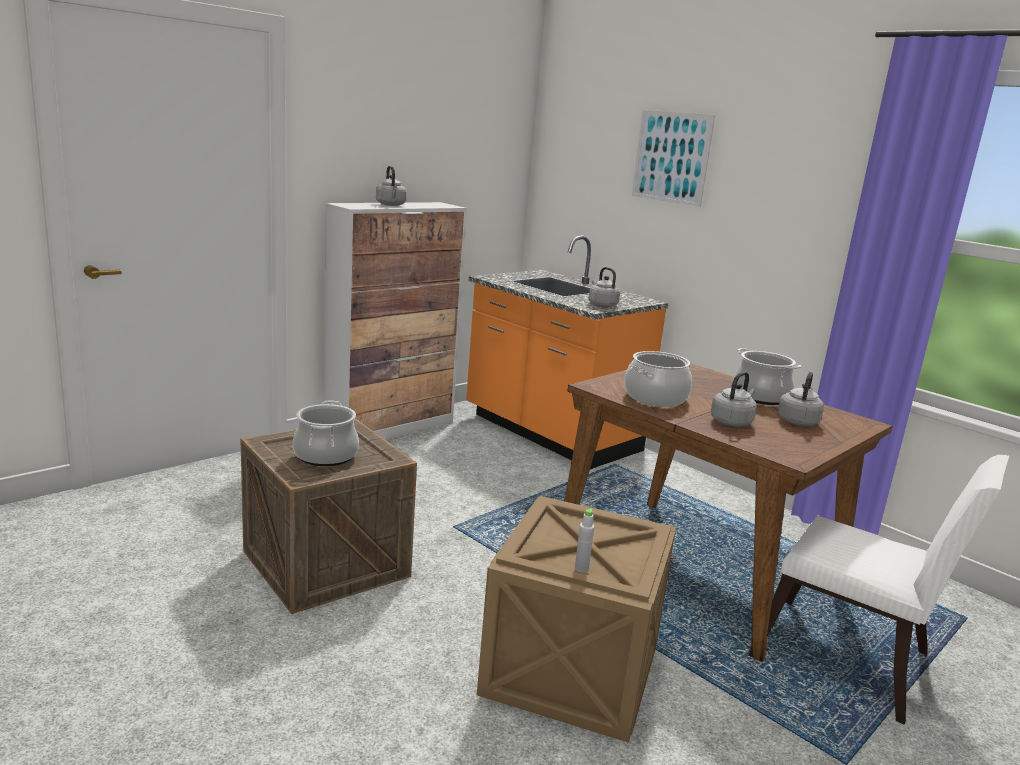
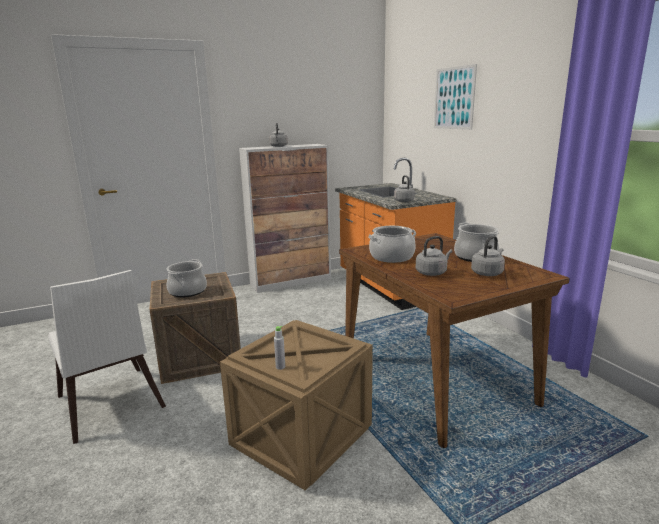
camera: 20 degrees right, 0 degrees up
(851, 663) = (518, 458): white chair -> white chair (110, 406)

